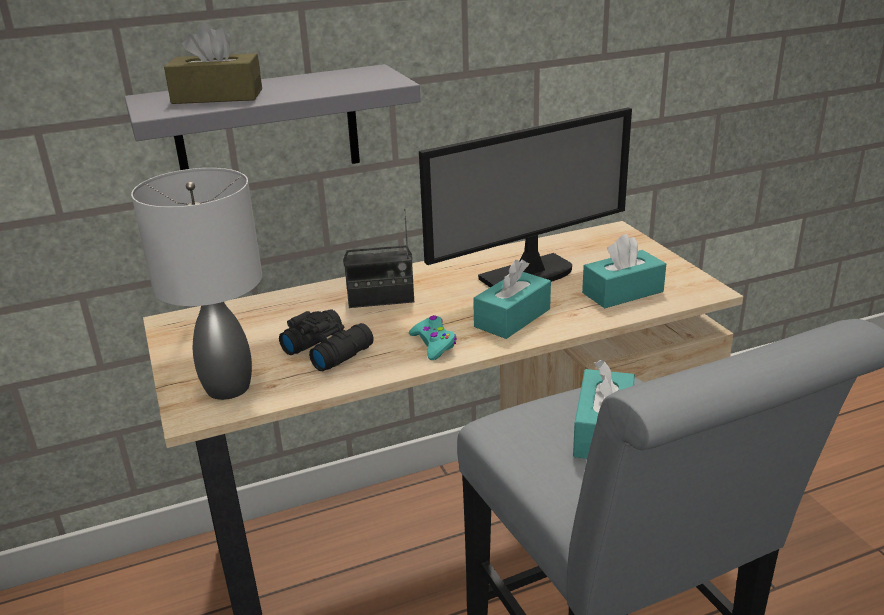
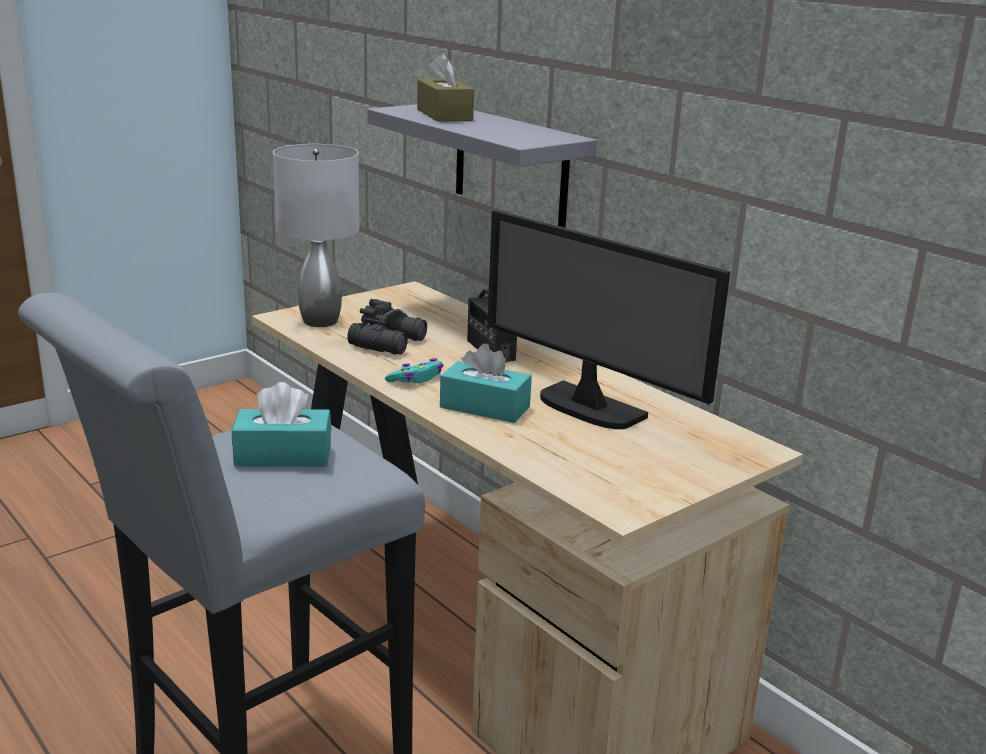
camera: 70 degrees right, 5 degrees down
(622, 292) = (580, 459): turquoise tissue box -> none

